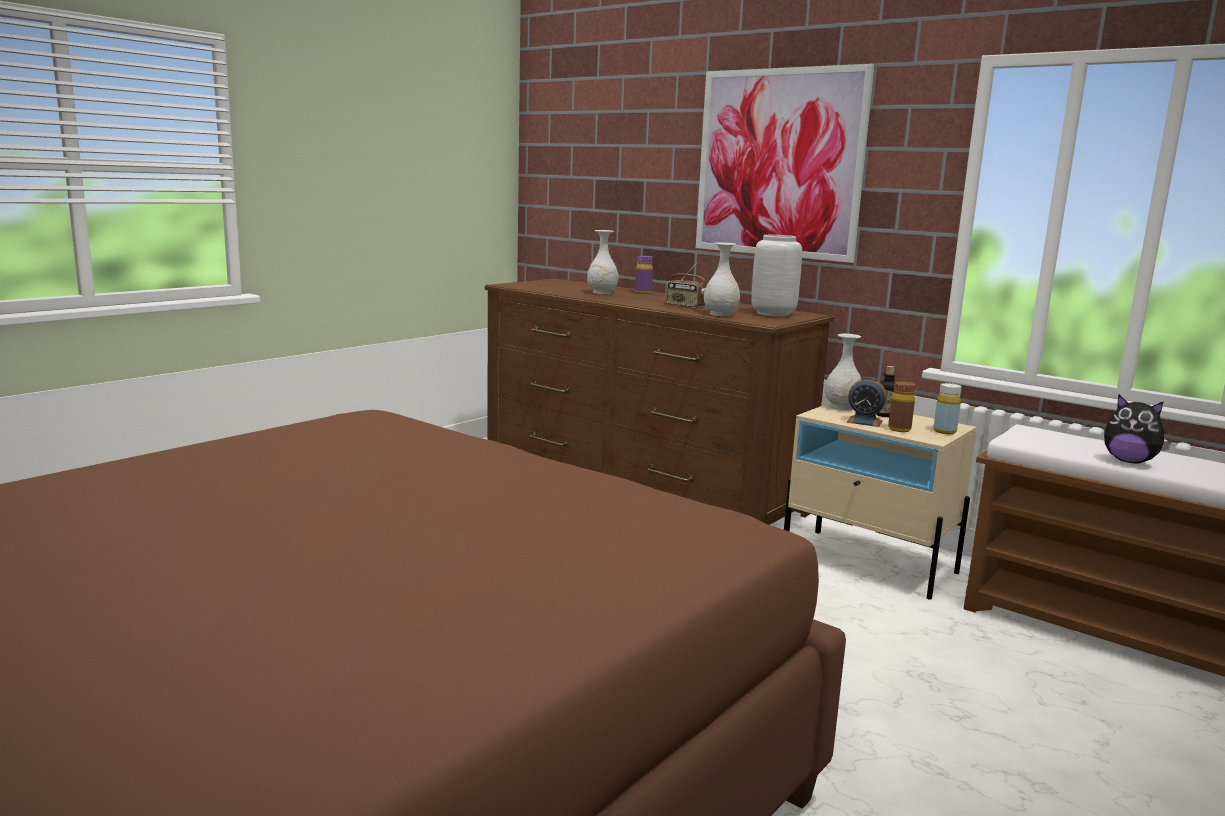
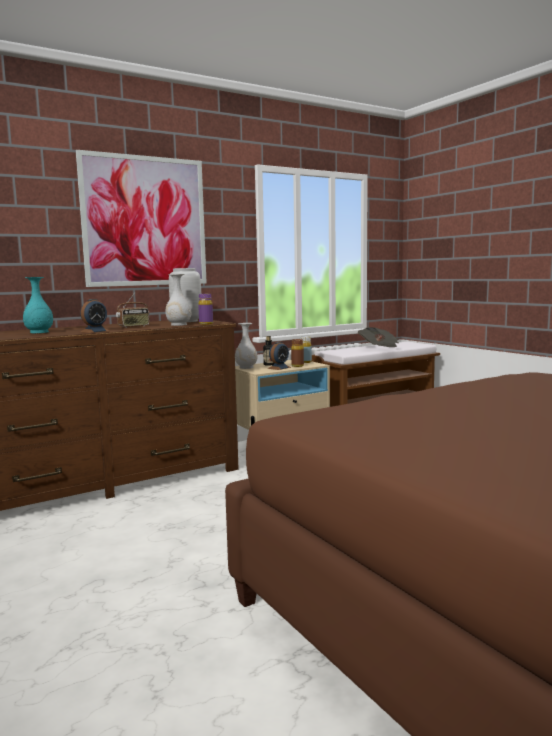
camera: 70 degrees left, 5 degrees down
(601, 293) = (39, 332): white vase -> turquoise vase
(621, 301) = (95, 331): none -> alarm clock
(643, 292) = (55, 328): purple bottle -> purple bottle (206, 324)
(1129, 461) = (380, 349): plush toy -> newspaper

